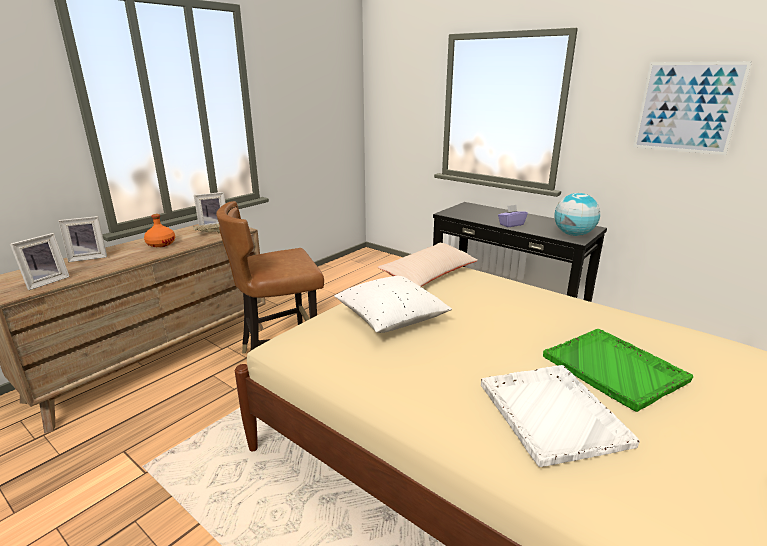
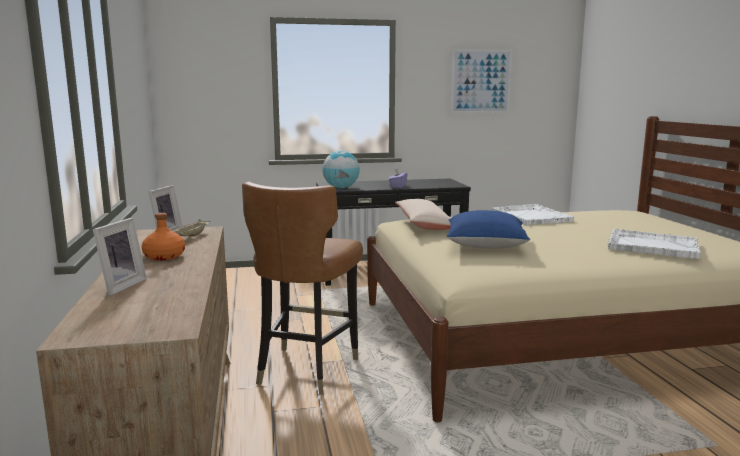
camera: 50 degrees left, 10 degrees down
(45, 282) = (165, 310): picture frame -> none
(391, 319) = (485, 245): white pillow -> blue pillow
(555, 305) = (530, 216): none -> white tray
(573, 234) = (447, 184): globe -> globe (341, 188)
(614, 369) = (621, 227): green tray -> none

